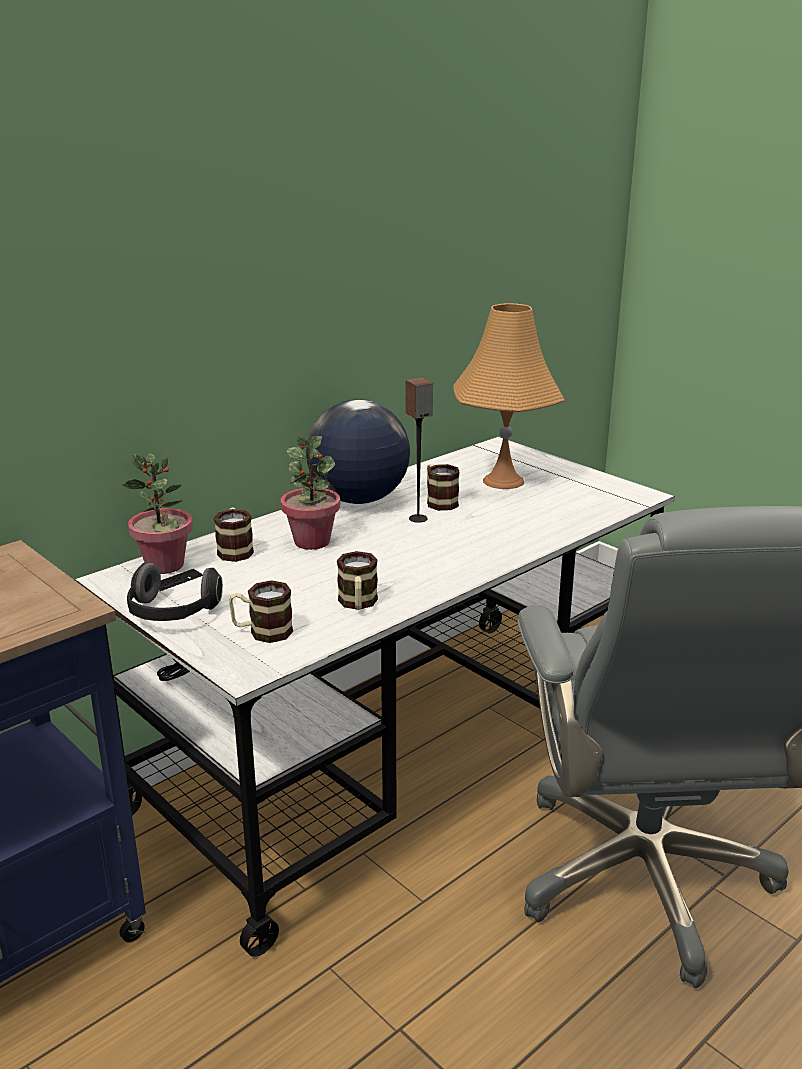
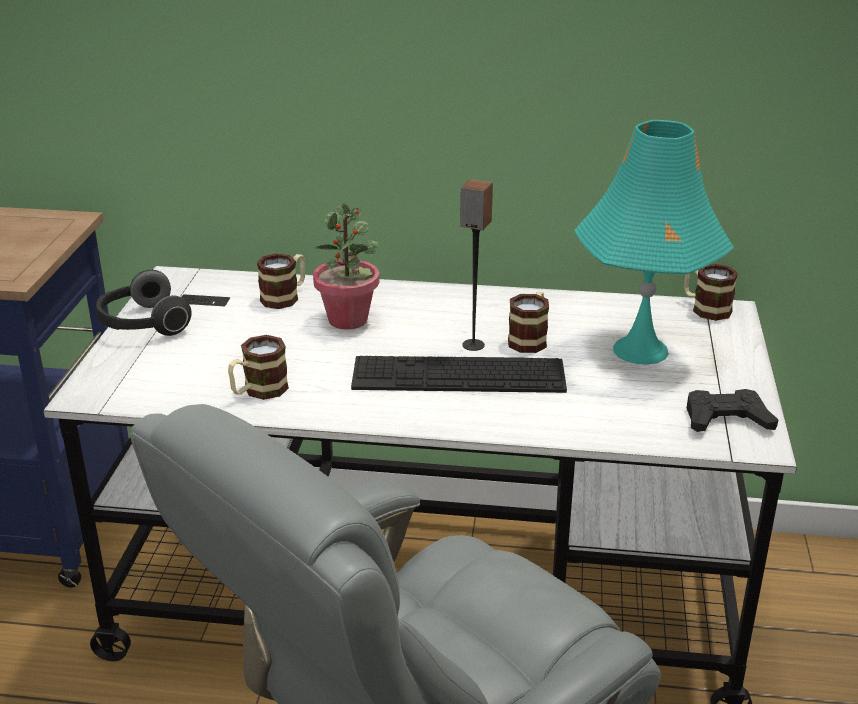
camera: 50 degrees right, 5 degrees up
(165, 565) = (218, 285): potted plant -> none
(262, 632) = (158, 372): mug -> mug (705, 308)
(358, 499) = (468, 301): globe -> none
(447, 536) = (458, 375): none -> keyboard
(503, 481) = (640, 350): orange table lamp -> turquoise table lamp
(608, 491) = (726, 419): none -> black game controller

